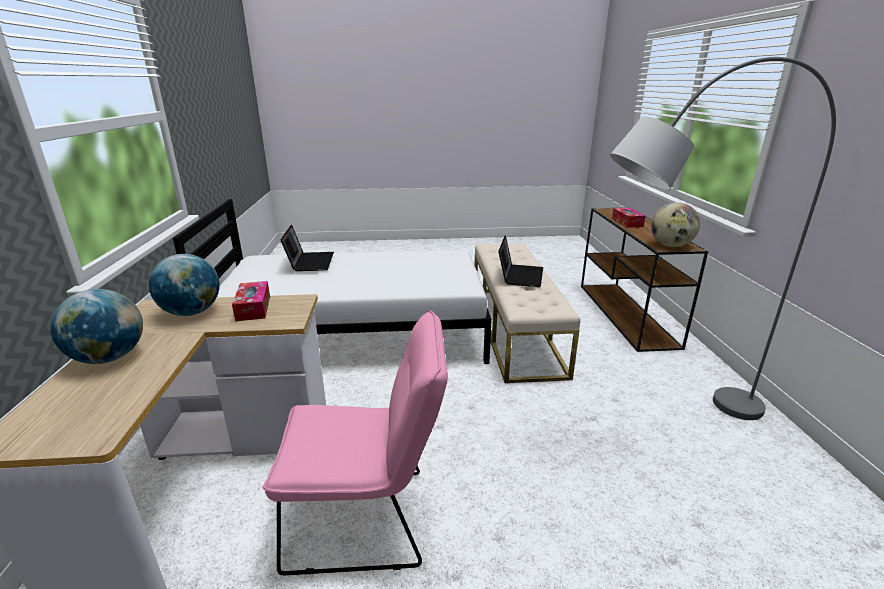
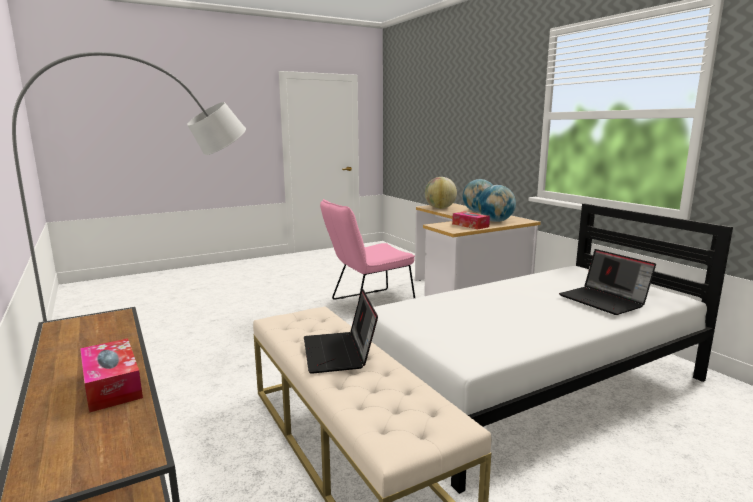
camera: 155 degrees right, 10 degrees down
(670, 246) = (94, 323): globe -> globe (440, 208)

